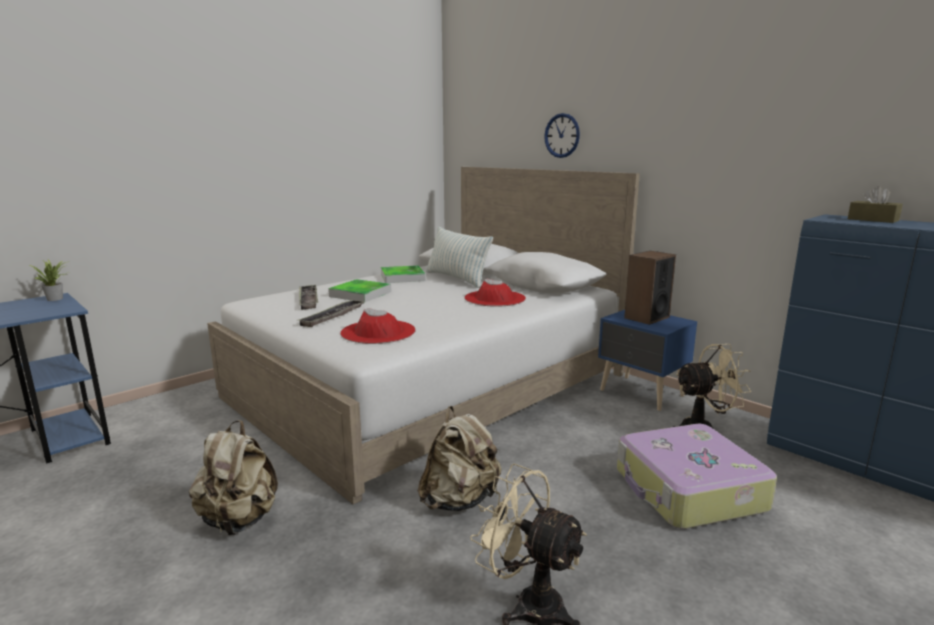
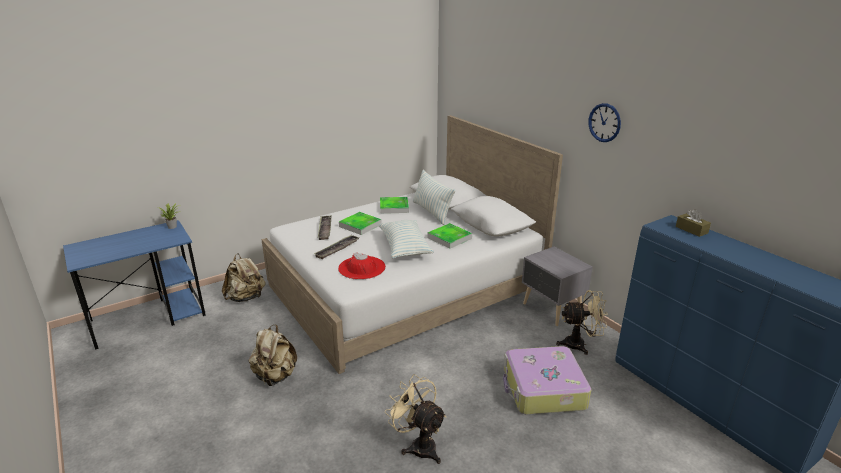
camera: 10 degrees right, 10 degrees up
(435, 310) = (404, 247): none -> pillow
(460, 500) = (400, 379): beige backpack -> beige backpack (246, 297)
(495, 298) = (449, 238): red hat -> tray
(562, 135) = (516, 110): wall clock -> wall clock (604, 122)
(642, 394) = (551, 310): blue nightstand -> grey nightstand
(646, 317) = (557, 259): speaker -> none

